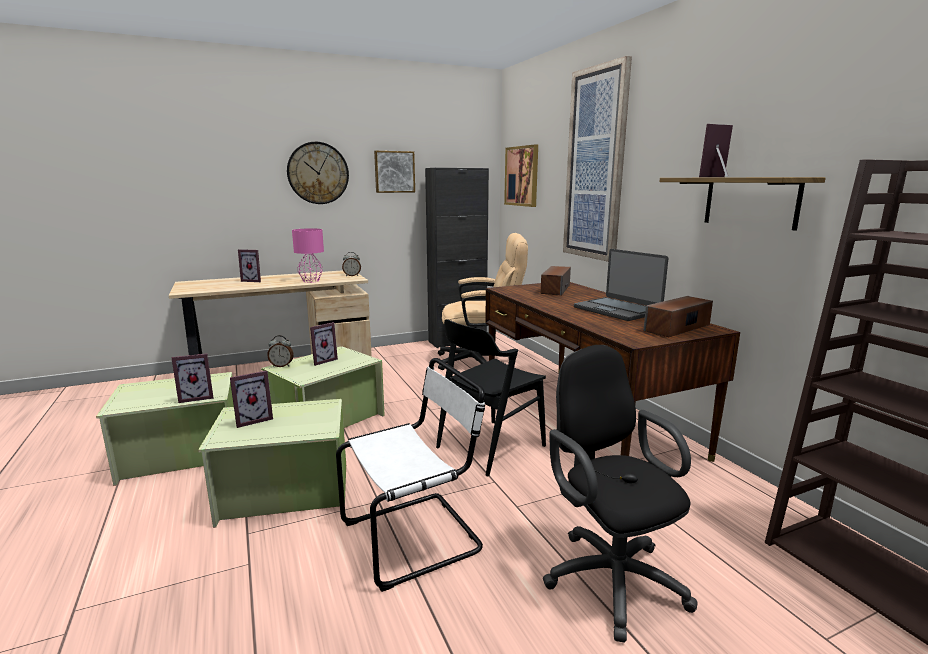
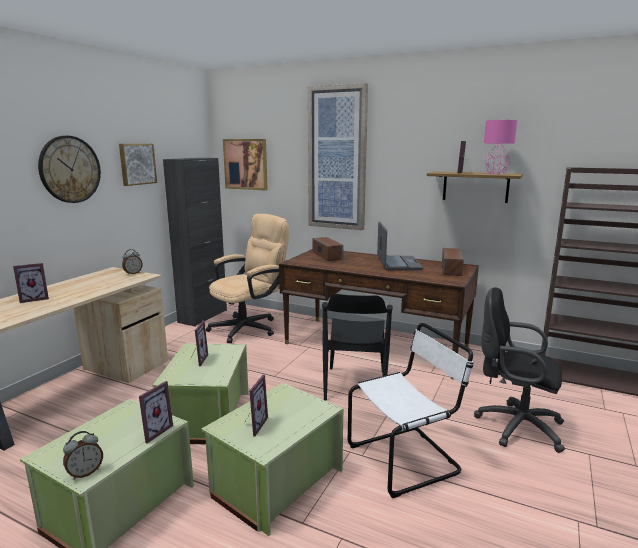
camera: 40 degrees left, 0 degrees up
(282, 366) = (169, 376): alarm clock -> alarm clock (85, 472)
(311, 281) = (106, 287): pink table lamp -> pink table lamp (496, 174)
(416, 536) = (407, 459): white chair -> white chair turned 45 degrees clockwise
(617, 310) = (398, 264): laptop -> laptop turned 105 degrees counterclockwise

